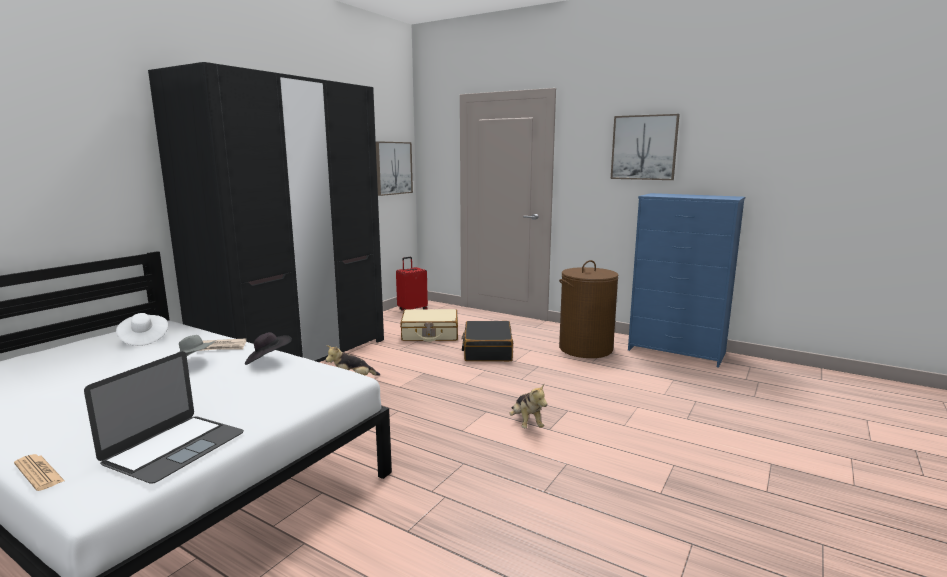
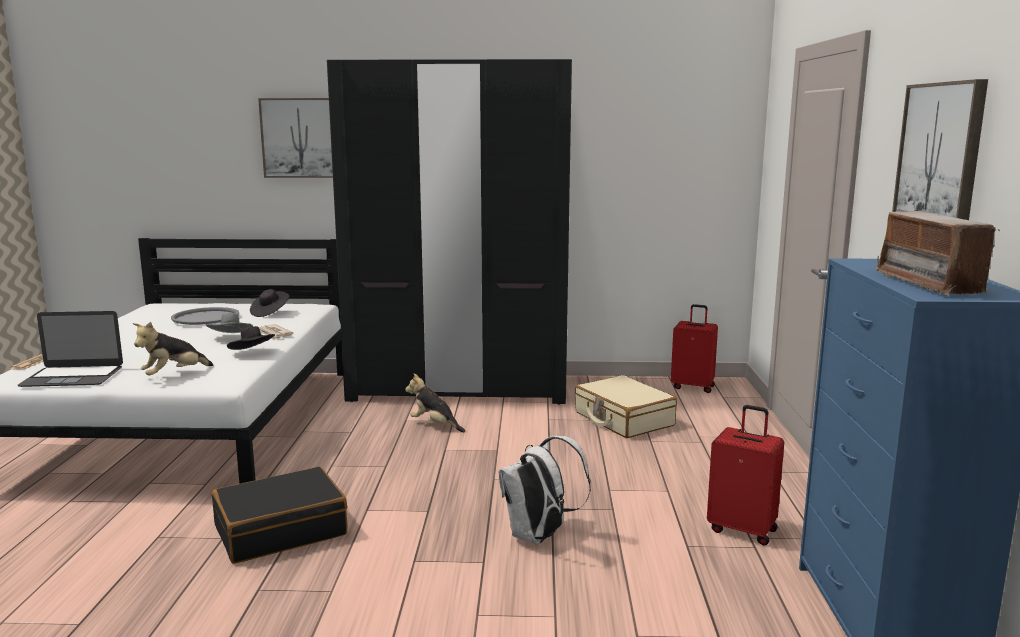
camera: 60 degrees right, 0 degrees up
(80, 365) = (205, 317): none -> grey tray
(143, 339) = (270, 313): white hat -> black hat
(393, 168) = (705, 168): picture -> picture (301, 138)
(487, 350) = (620, 464): black suitcase -> black suitcase (280, 530)
(526, 423) = (417, 542): plush toy -> plush toy (174, 375)
(552, 390) = (539, 537): none -> white backpack
(585, 348) = (743, 529): brown laundry basket -> red suitcase
(707, 197) = (930, 284): none -> radio

